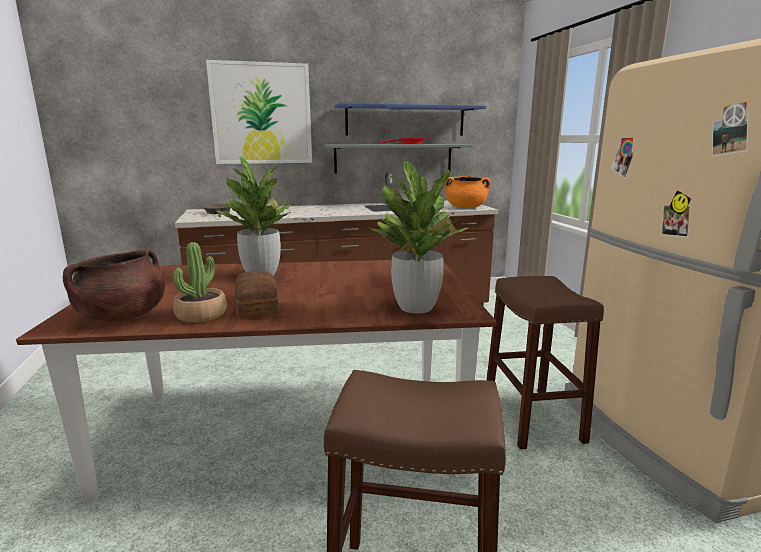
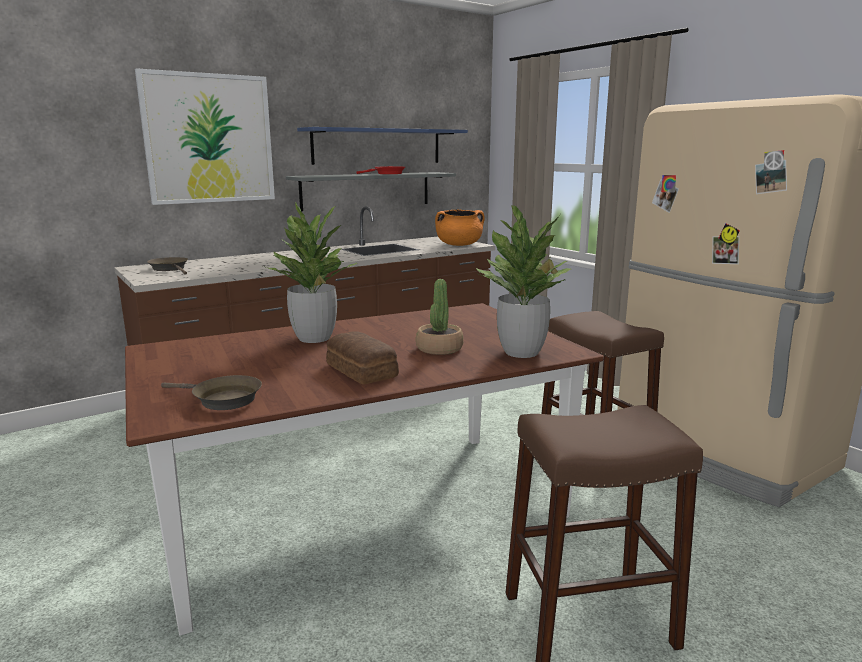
camera: 20 degrees left, 0 degrees up
(123, 316) = (222, 399): brown cooking pot -> brown frying pan
(201, 315) = (314, 386): potted plant -> potted plant (439, 348)

